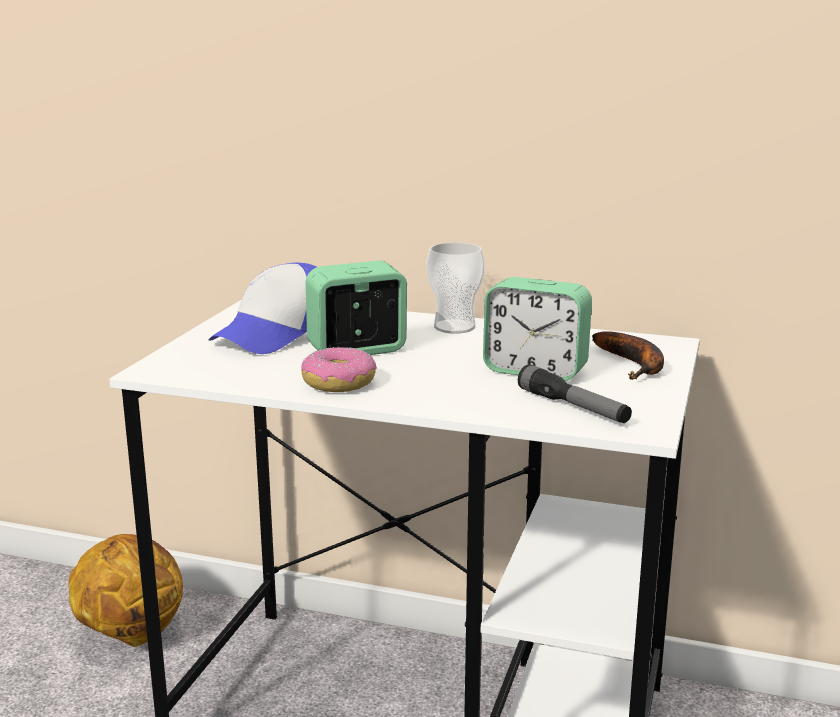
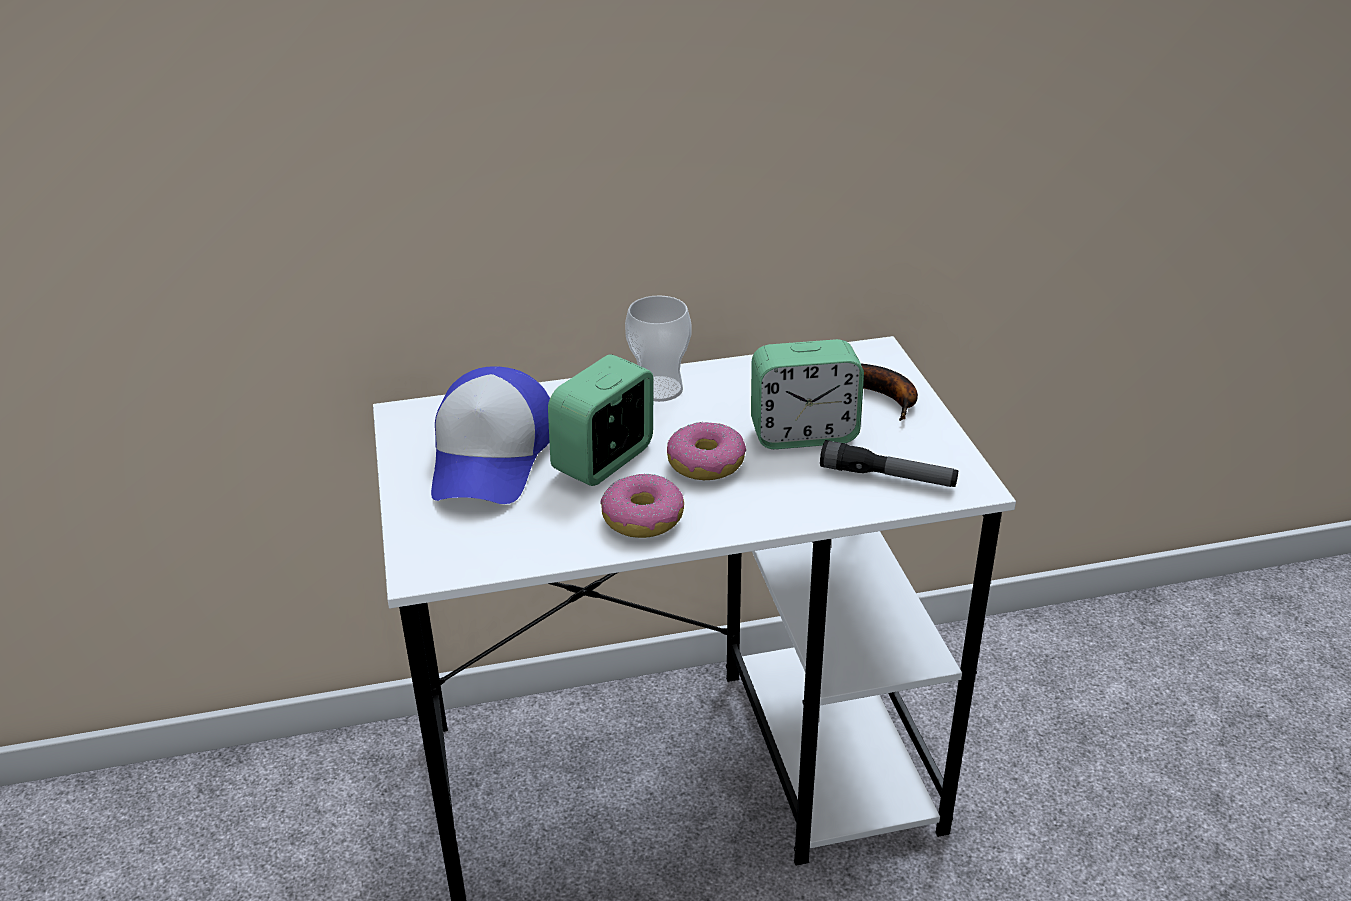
camera: 30 degrees left, 15 degrees up
(131, 634) = (301, 817): basketball -> none
(431, 368) = (706, 463): none -> donut

